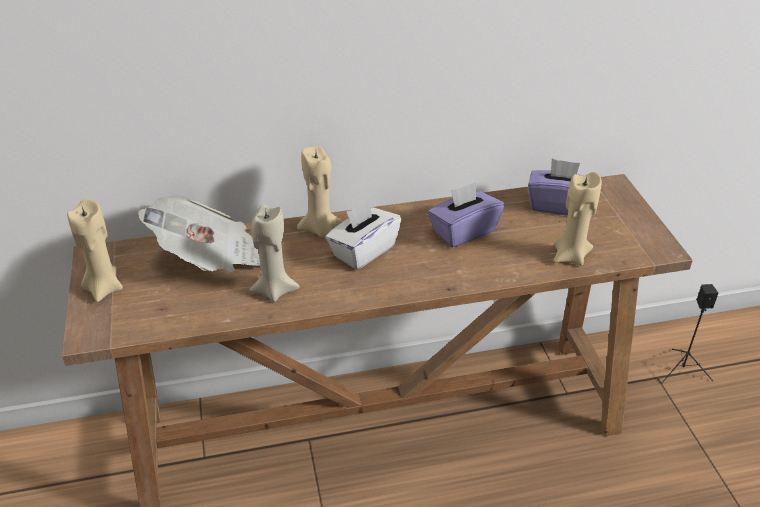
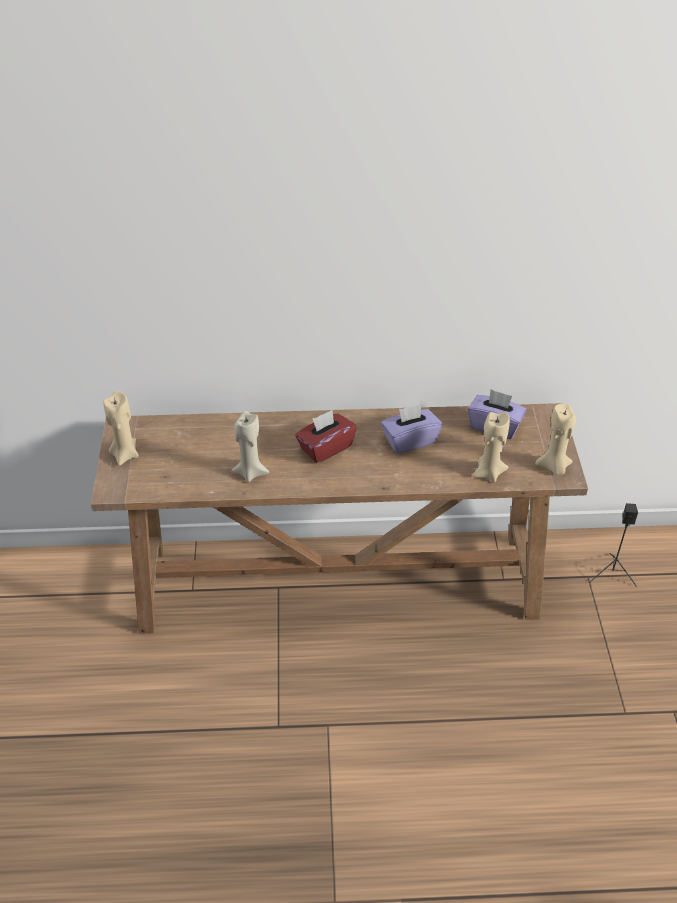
camera: 10 degrees right, 5 degrees up
(211, 259) = (207, 440): newspaper -> none
(320, 230) = (296, 425): beige candle -> beige candle (554, 467)
(363, 251) = (325, 448): white tissue box -> red tissue box

